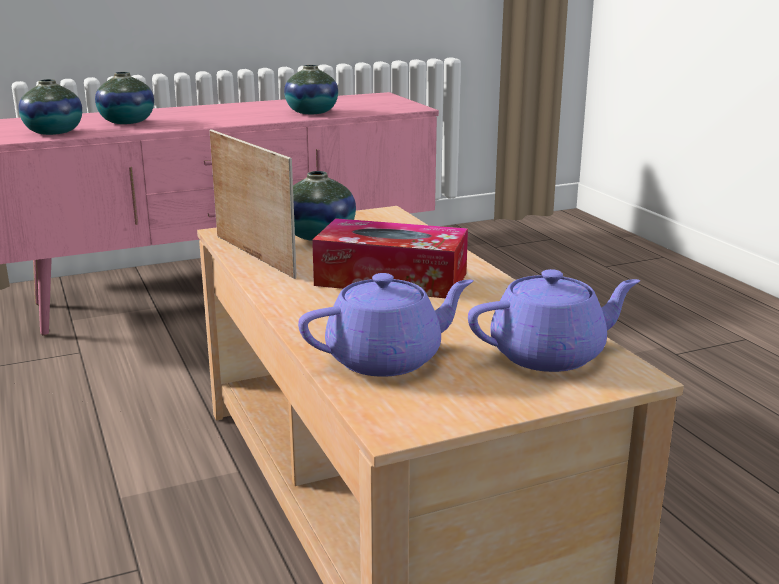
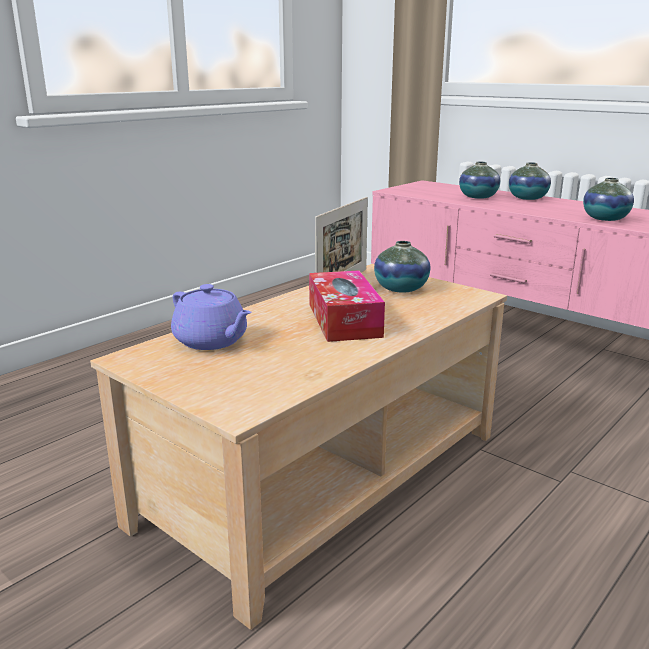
camera: 65 degrees right, 0 degrees up
(54, 132) = (426, 193): vase -> vase (527, 198)
(550, 355) = (253, 383): purple teapot -> none

